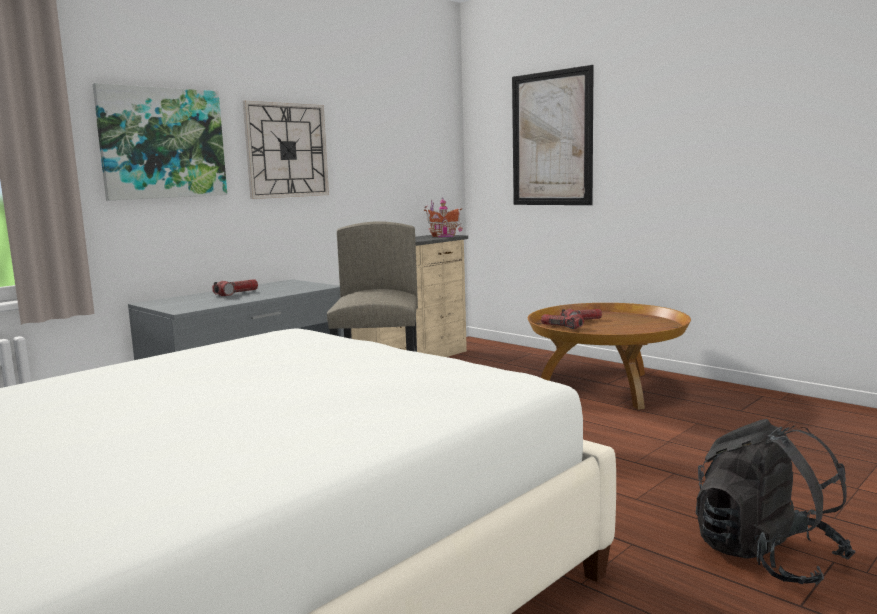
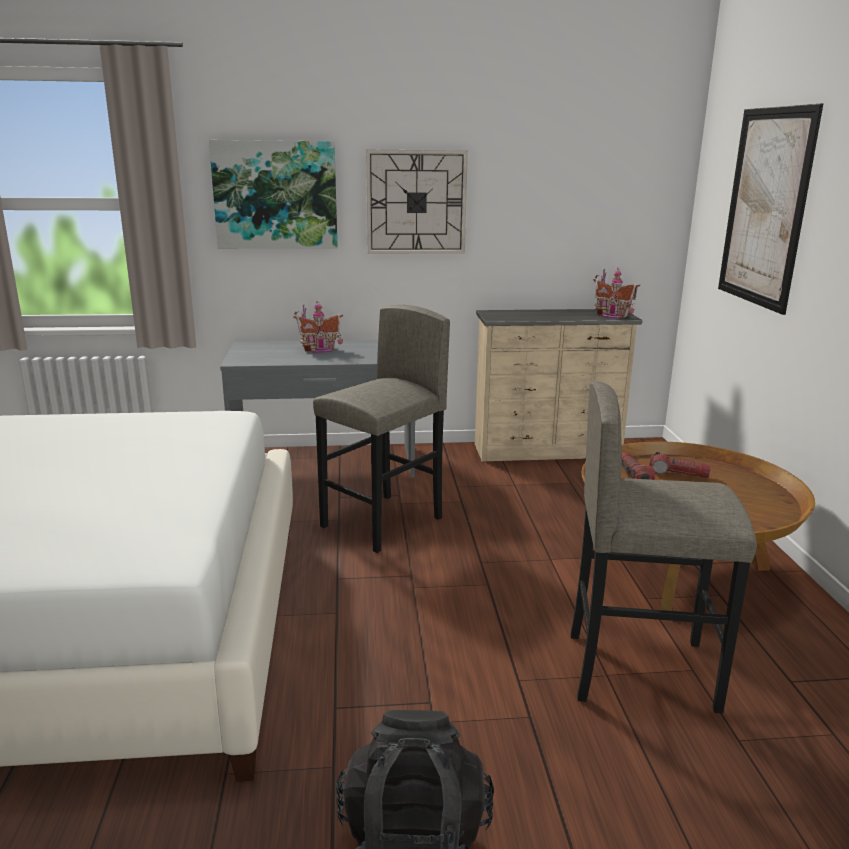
camera: 40 degrees right, 10 degrees up
(236, 293) = (319, 350): flashlight -> toy house
(677, 433) = (640, 670): none -> grey stool

